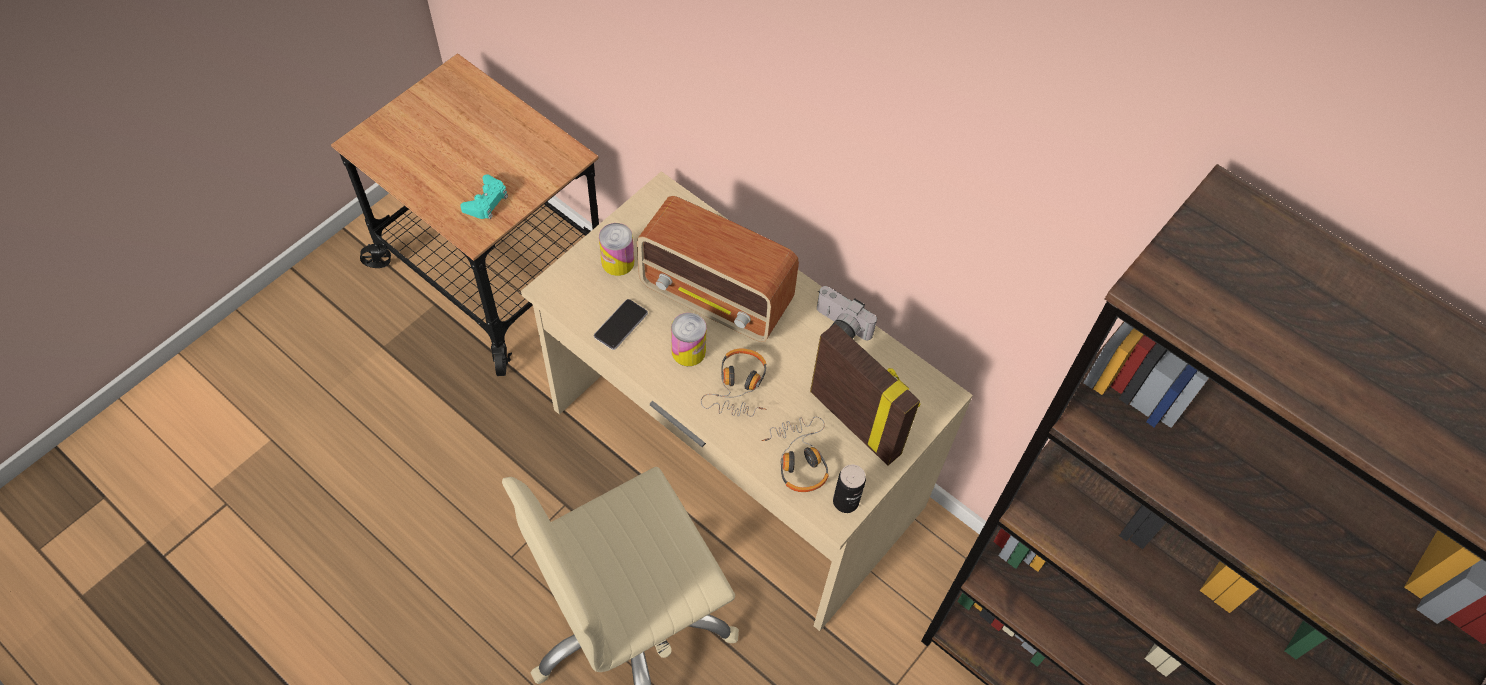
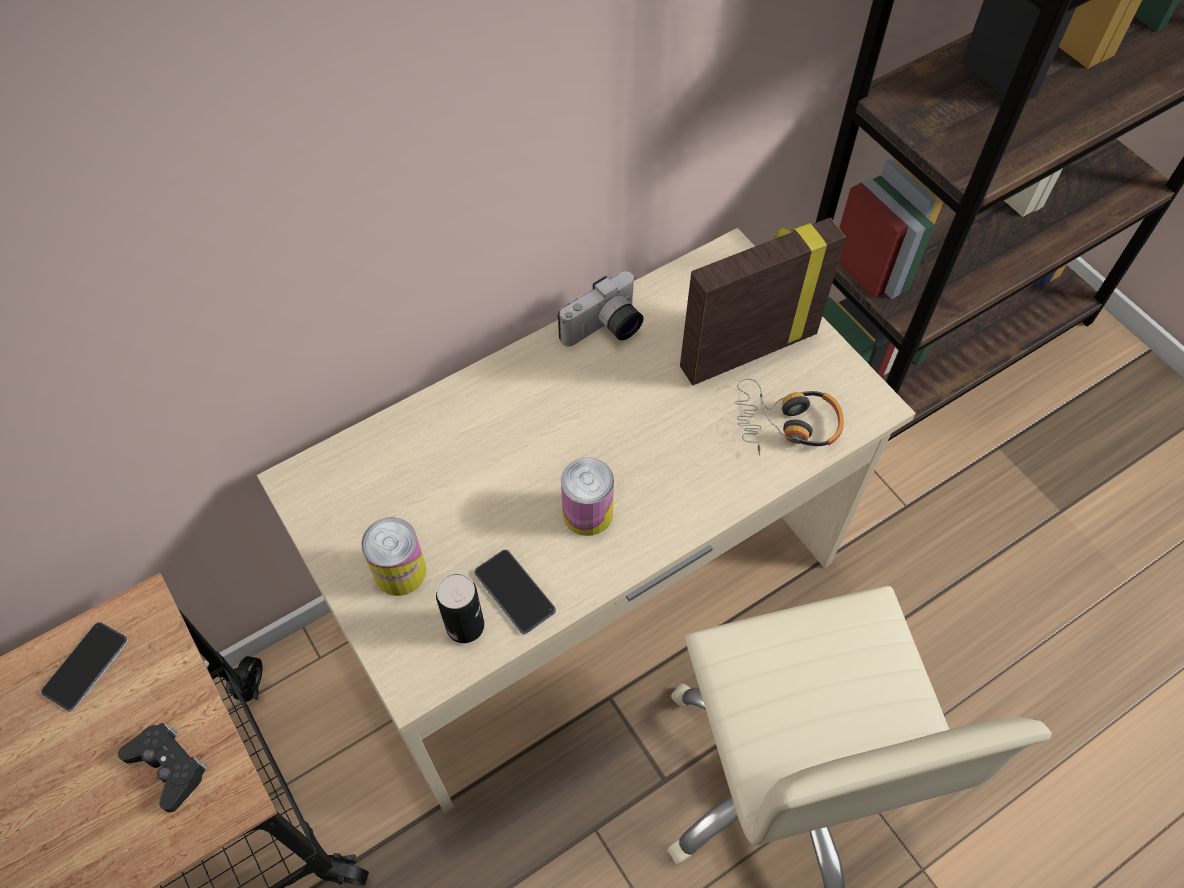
camera: 70 degrees left, 0 degrees up
(486, 202) = (168, 767): turquoise game controller -> black game controller
(533, 144) = (86, 667): none -> phone
(717, 297) = (510, 456): radio -> none
(738, 387) = (663, 465): headphones -> none
(845, 501) = (856, 390): can -> can (465, 625)

